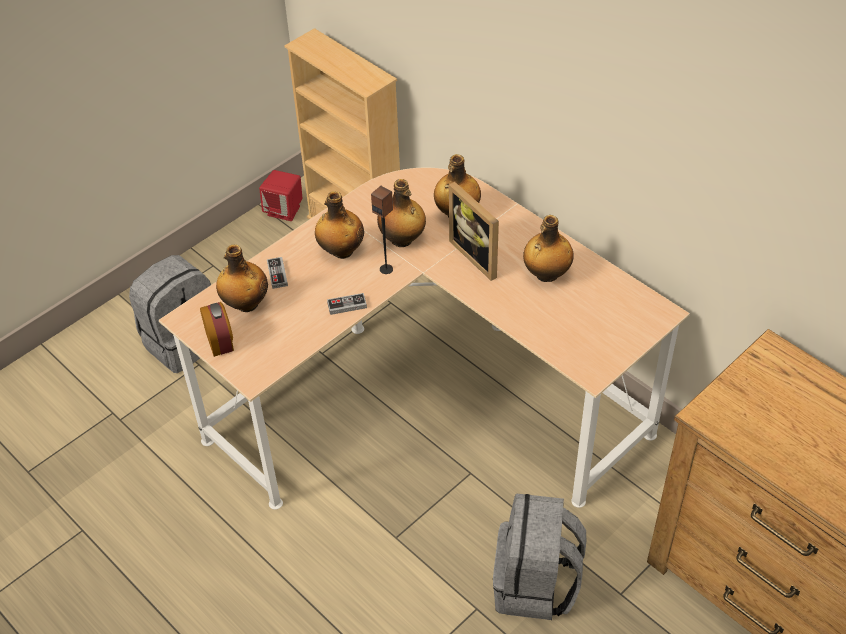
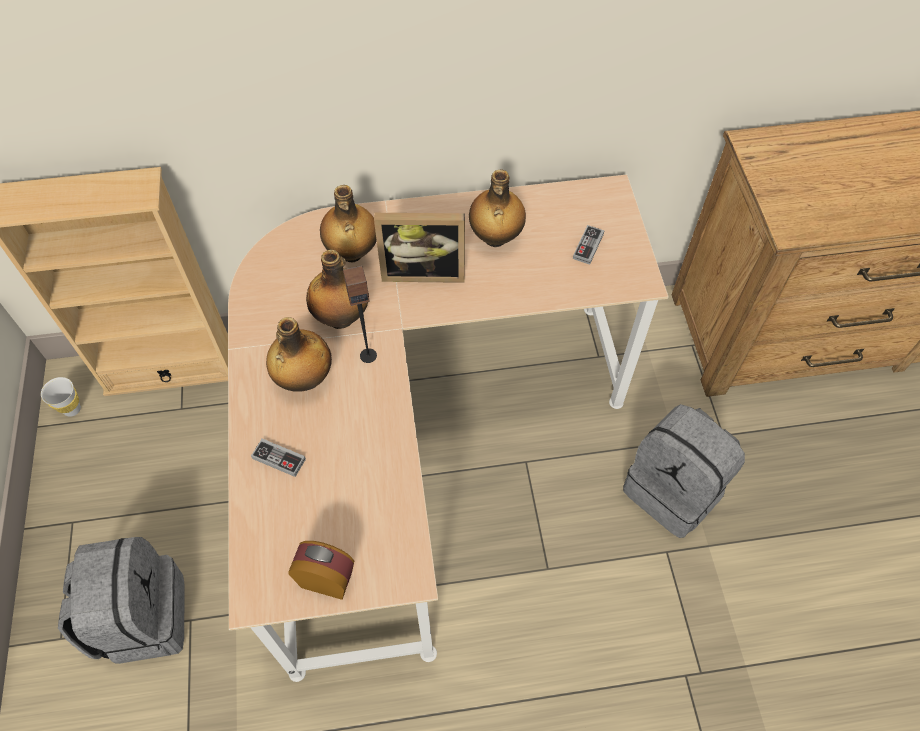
camera: 55 degrees left, 10 degrees up
(245, 304) = (292, 517): bottle -> none
(284, 210) = (72, 409): red speaker -> white cup
(347, 305) = (385, 421): game controller -> game controller (588, 246)

